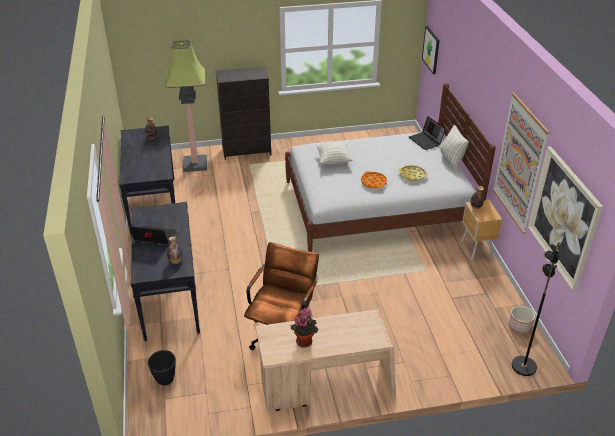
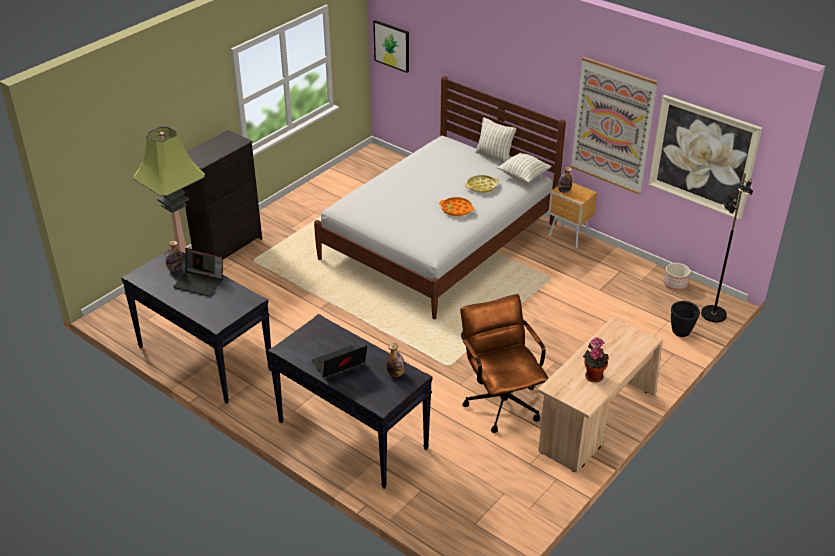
camera: 40 degrees left, 0 degrees up
(165, 380) = (452, 508): black planter -> black planter (681, 332)
(333, 160) = (390, 205): pillow -> pillow (523, 176)
(426, 141) = (450, 148): laptop -> laptop (200, 282)

